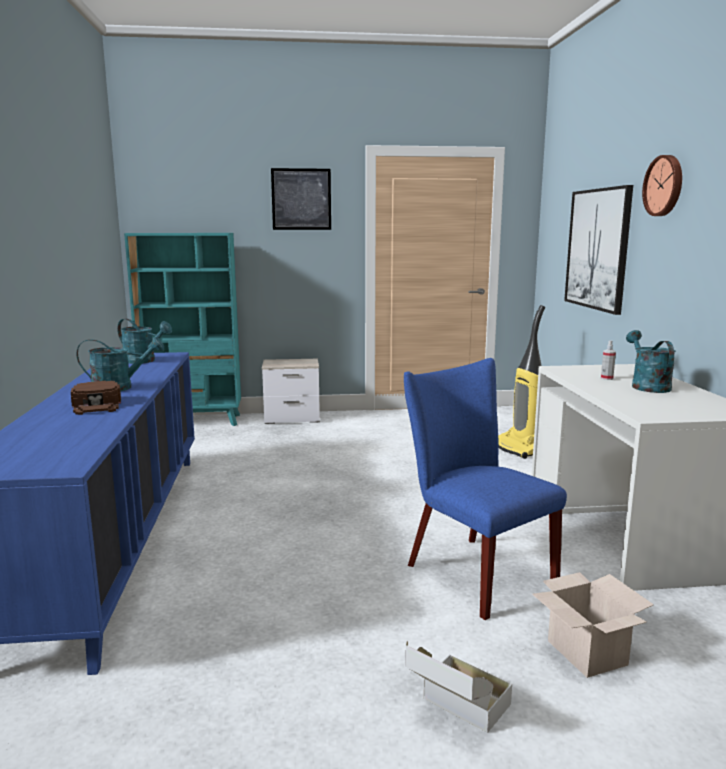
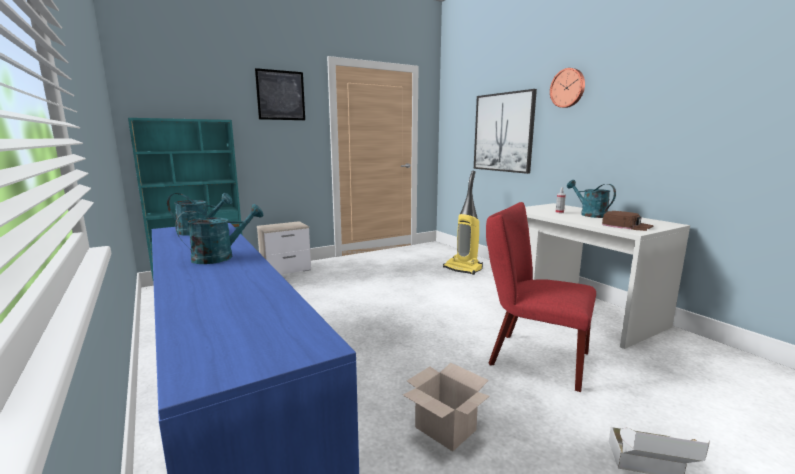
camera: 25 degrees left, 0 degrees up
(97, 405) = (227, 275): brown cap -> brown cap (626, 225)
(472, 570) = (531, 357): blue chair -> red chair
(584, 652) = (656, 396): cardboard box -> cardboard box (443, 428)

